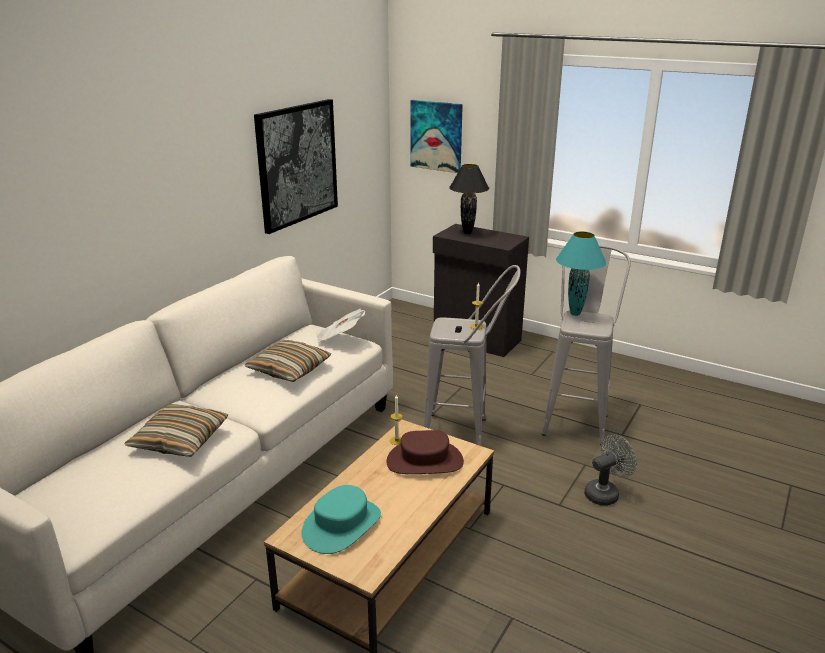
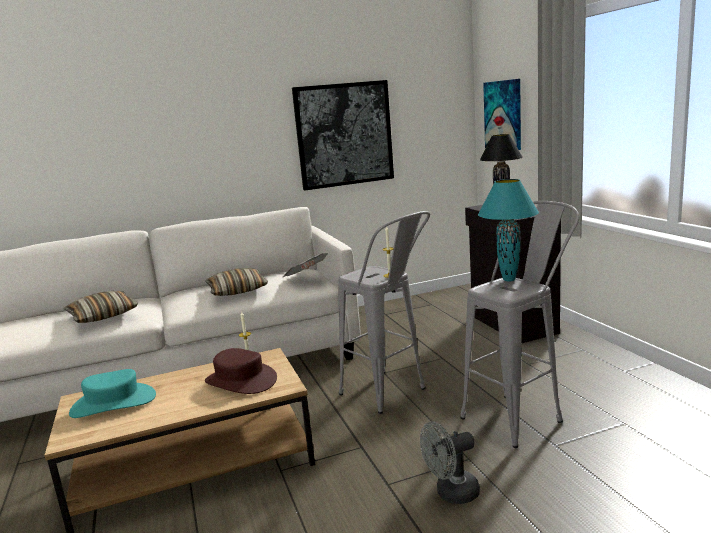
camera: 40 degrees right, 10 degrees down
(605, 493) = (451, 493): grey fan -> grey fan turned 150 degrees clockwise

